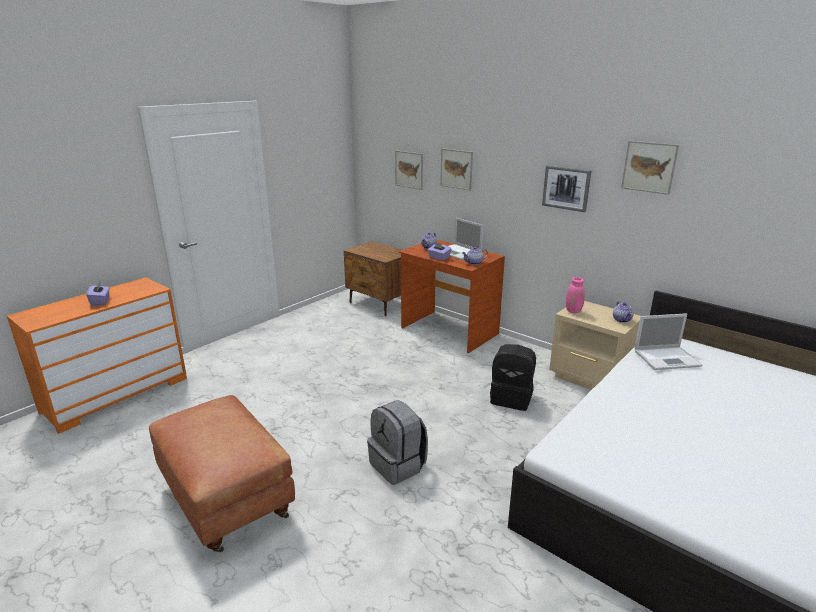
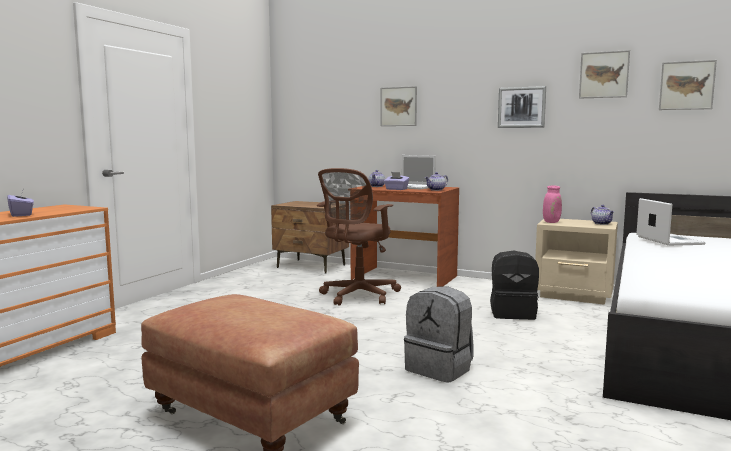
camera: 15 degrees left, 15 degrees down
(392, 354) = (357, 296): none -> brown office chair
(409, 169) = (342, 115): picture -> picture (686, 85)
(667, 358) = (668, 240): laptop -> laptop turned 75 degrees counterclockwise

